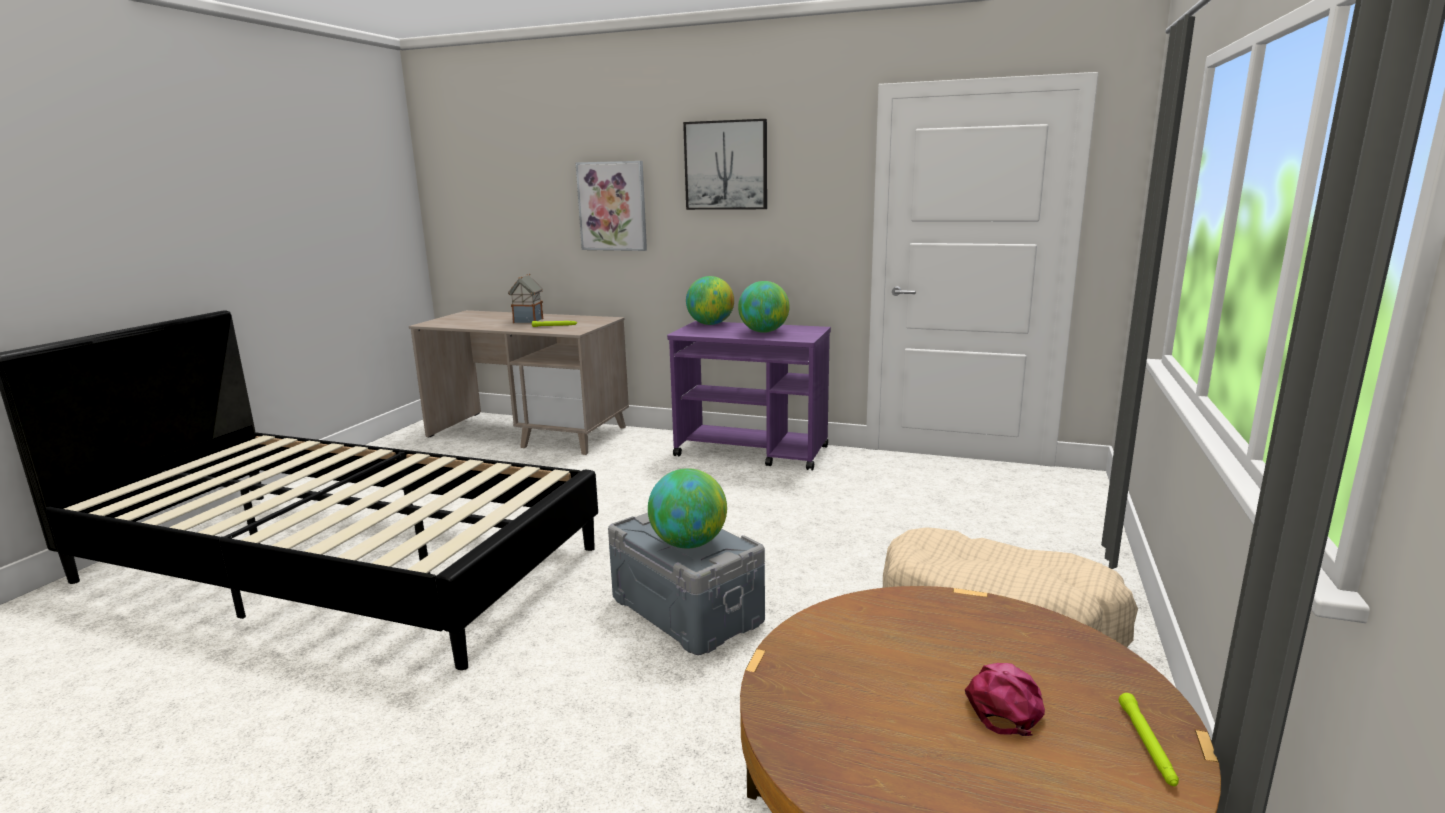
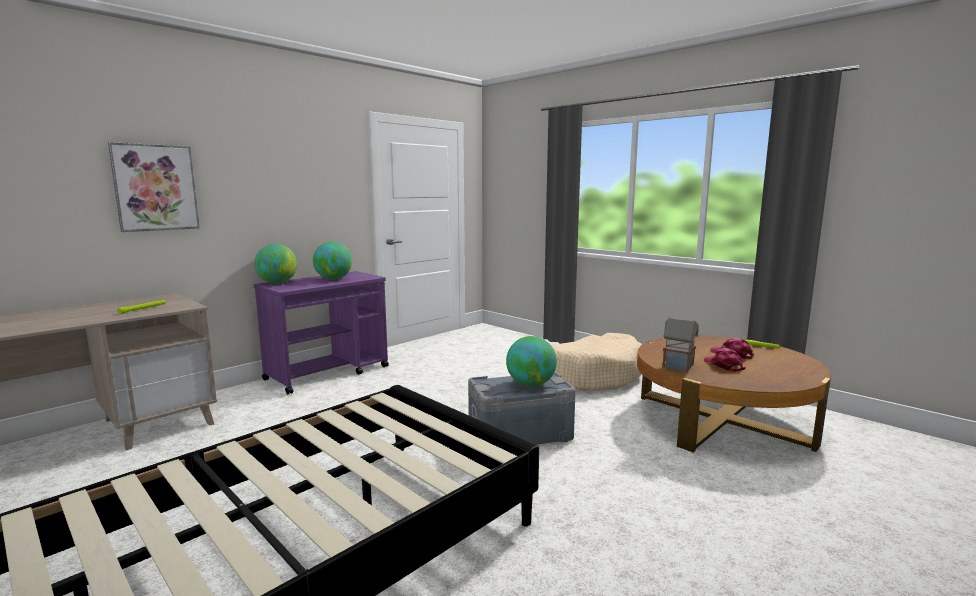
camera: 65 degrees left, 5 degrees down
(528, 321) = (84, 313): toy house -> toy house (679, 366)
(726, 165) = (269, 156): picture -> none
(894, 693) = (723, 365): none -> pink cap

